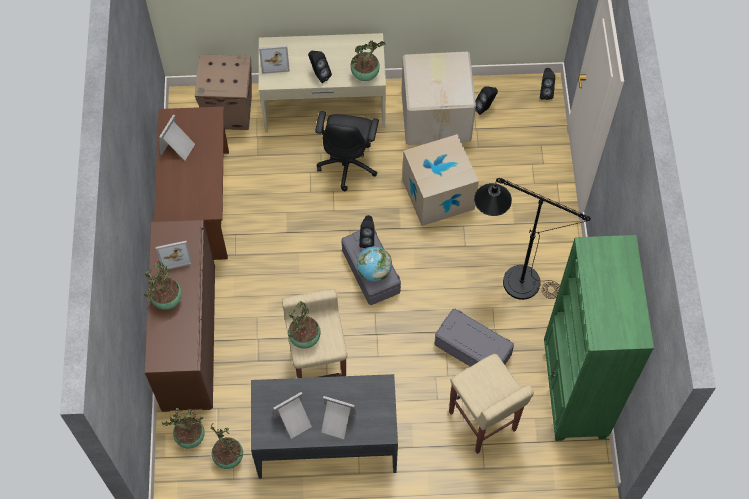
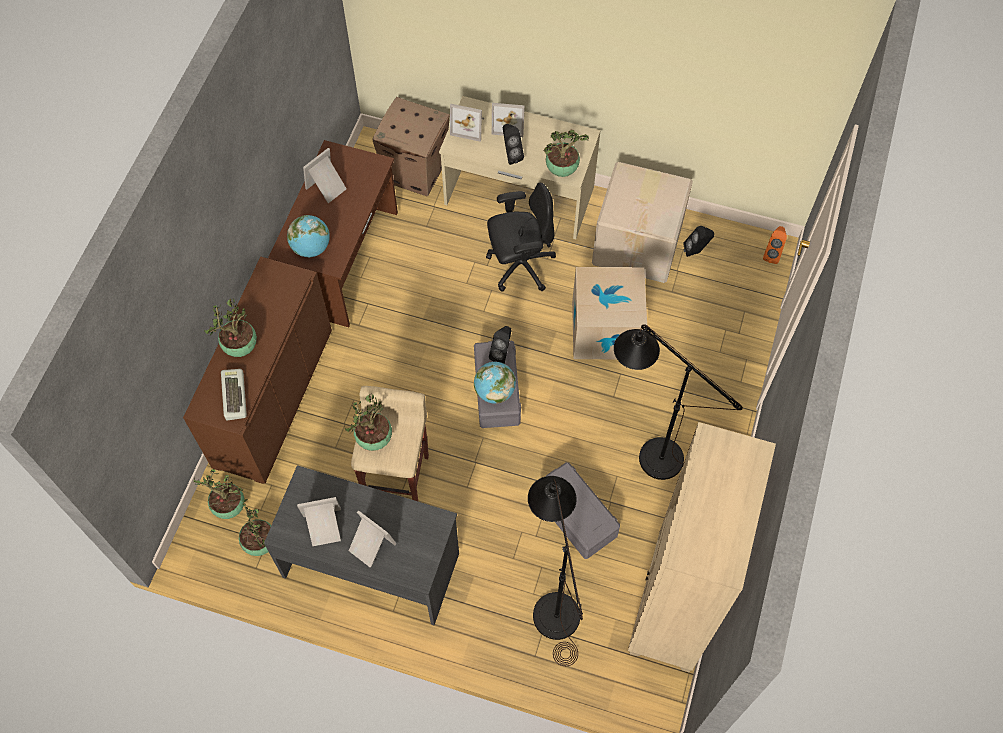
camera: 20 degrees right, 0 degrees up
(175, 254) = (270, 300): picture frame -> picture frame (509, 123)
(178, 341) = (233, 395): none -> keyboard
(187, 201) = (311, 248): none -> globe
(348, 164) = (520, 265): black office chair -> black office chair turned 135 degrees counterclockwise
(482, 422) = (553, 602): beige stool -> black floor lamp
(545, 92) = (772, 254): black speaker -> orange speaker
(573, 392) = (672, 604): green bookcase -> beige bookcase

